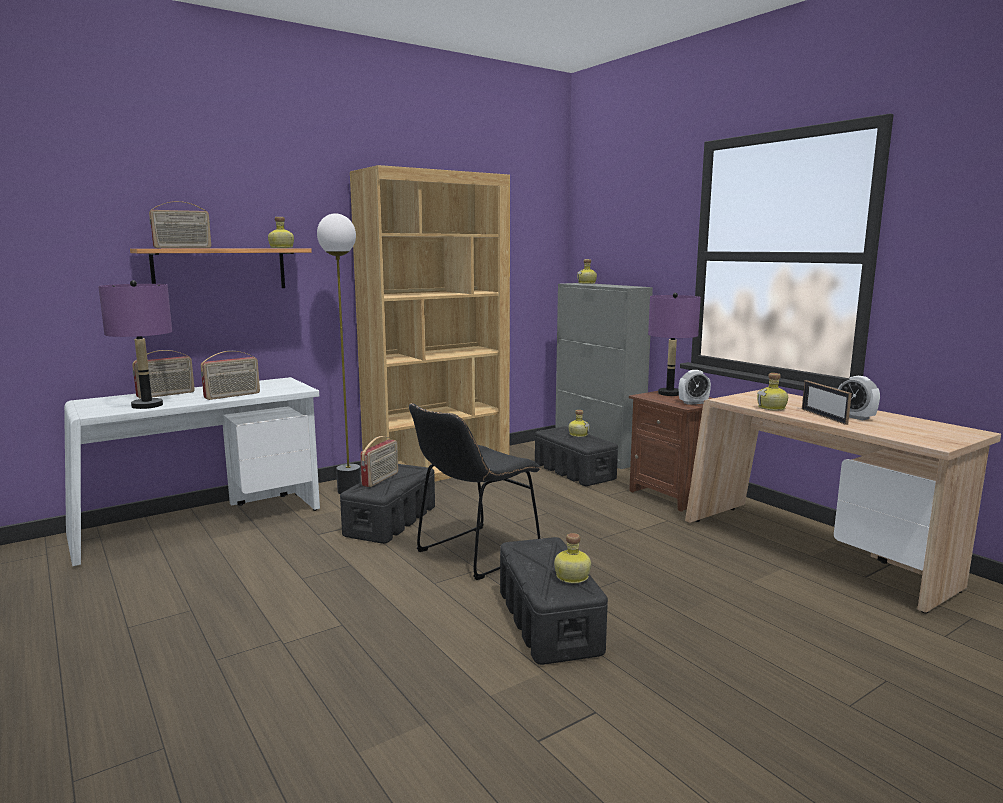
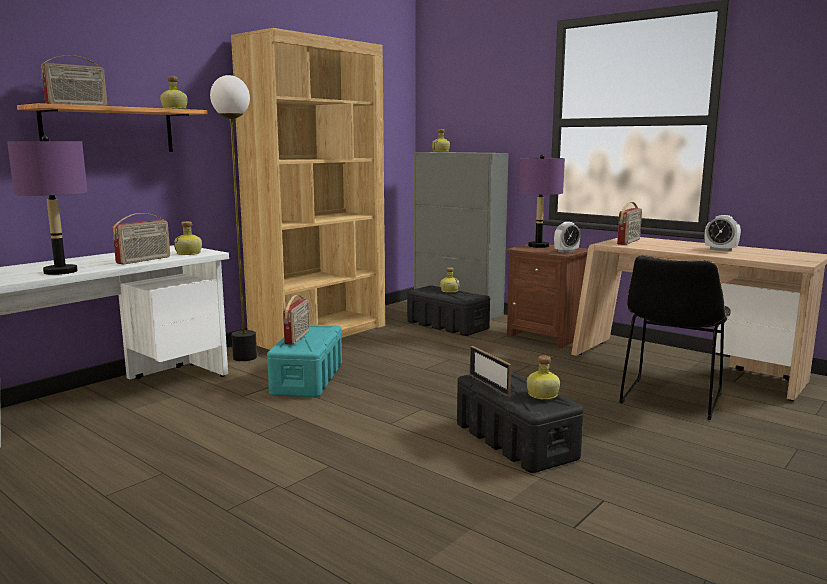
camera: 15 degrees left, 0 degrees up
(166, 395) = (67, 263): radio -> radio (629, 242)
(391, 521) = (308, 378): black storage box -> turquoise storage box
(473, 554) = (408, 397): black chair -> black chair (670, 400)
(772, 408) = (651, 247): bottle -> bottle (189, 253)
(823, 416) = (697, 250): picture frame -> picture frame (489, 385)

